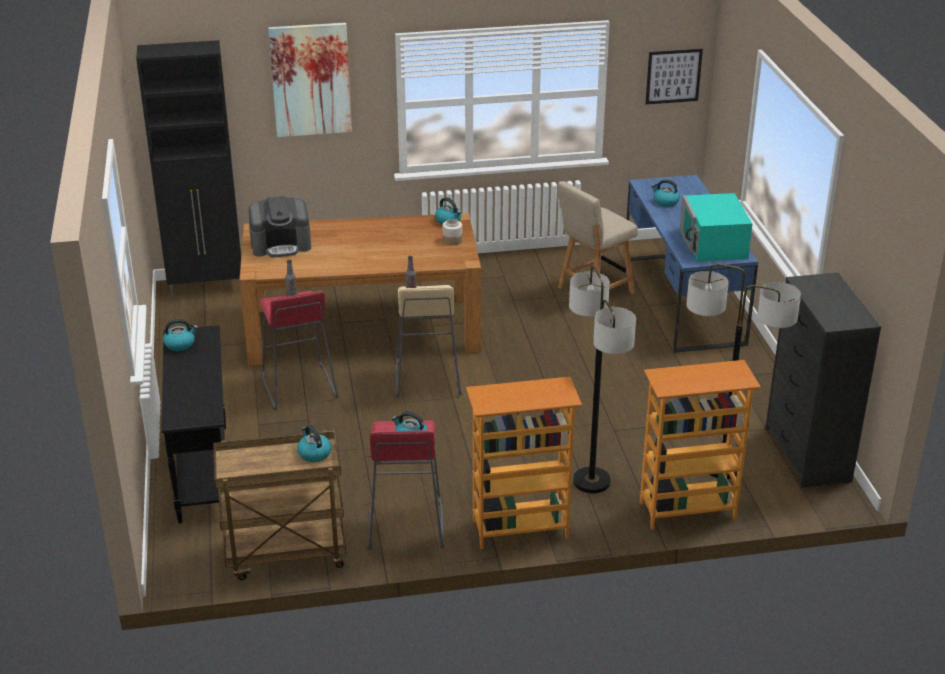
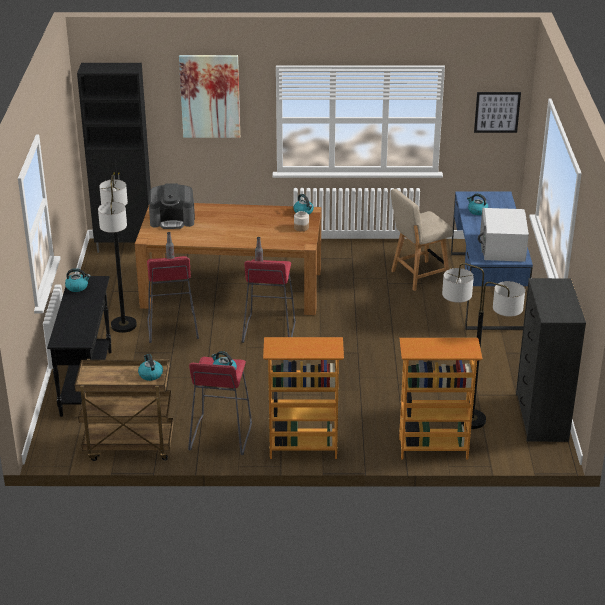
camera: 10 degrees right, 0 degrees up
(426, 379) = (268, 331): beige stool -> red stool
(591, 481) = (368, 419): floor lamp -> floor lamp (123, 325)
(713, 244) = (502, 247): turquoise microwave -> white microwave

